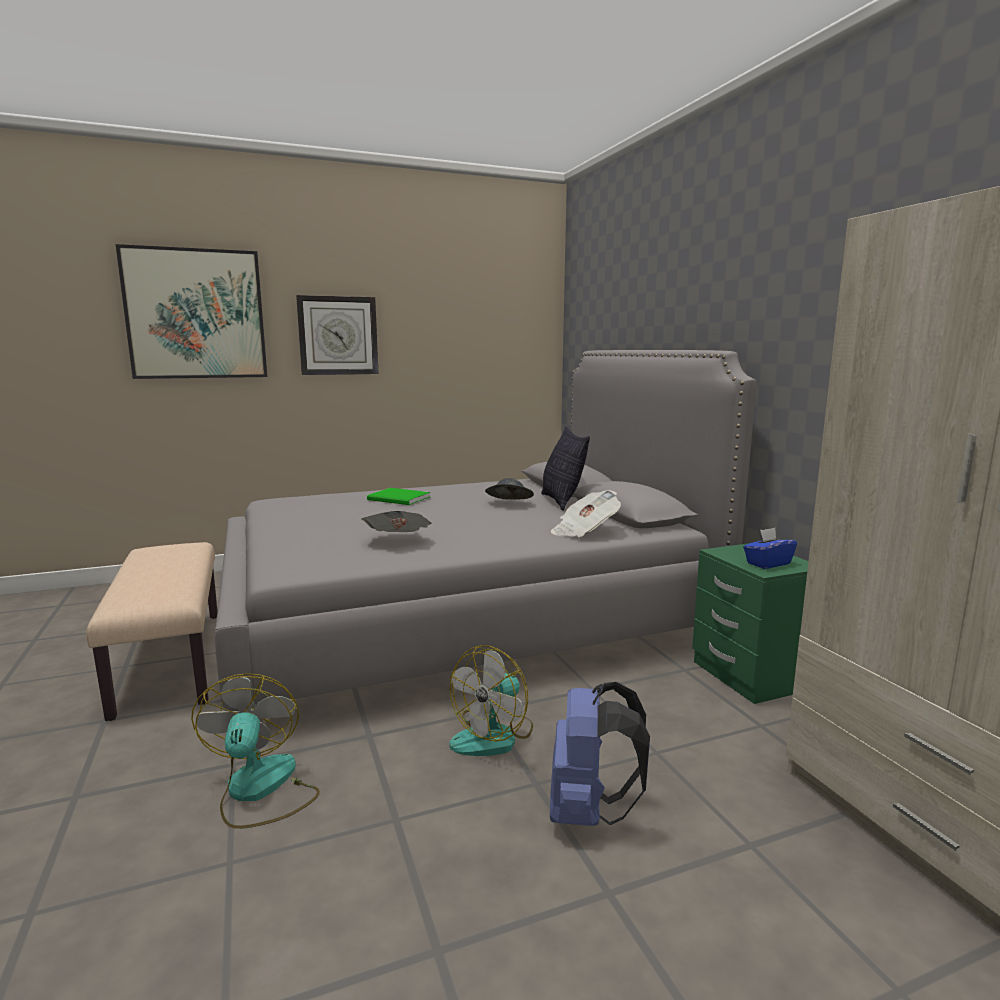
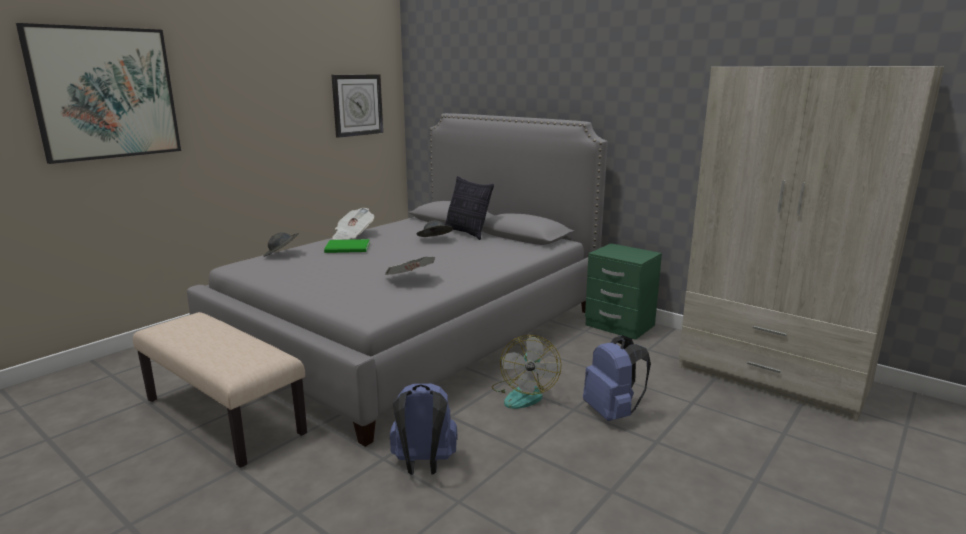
camera: 30 degrees left, 5 degrees up
(260, 790) = (423, 465): fan -> blue backpack
(326, 496) = (282, 254): none -> grey hat
(338, 335) = (237, 107): wall clock -> wall clock (357, 105)
(584, 531) = (516, 252): newspaper -> newspaper (352, 235)
(767, 563) = (633, 255): blue tissue box -> none

